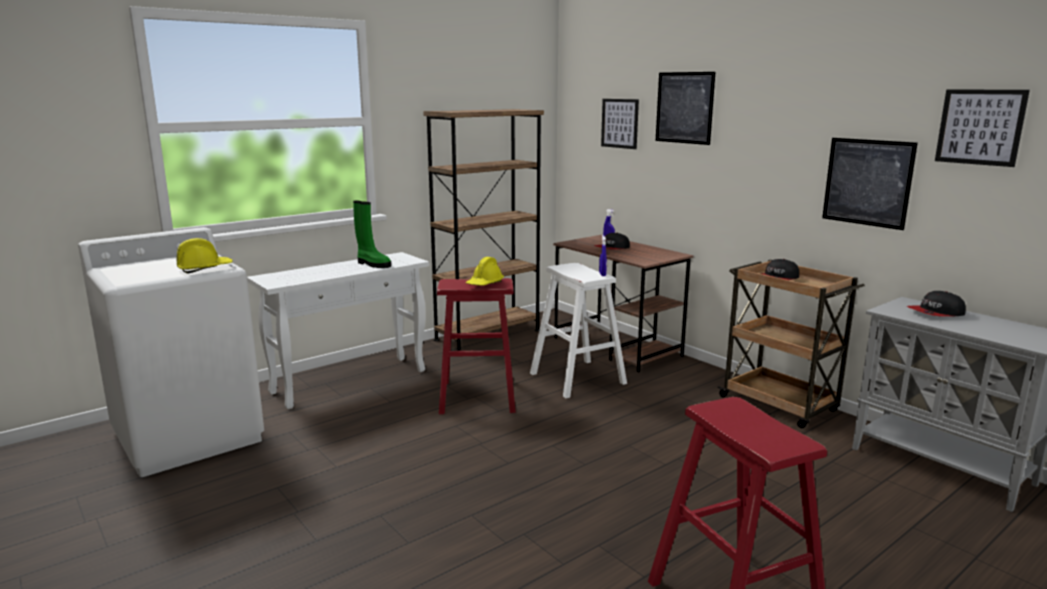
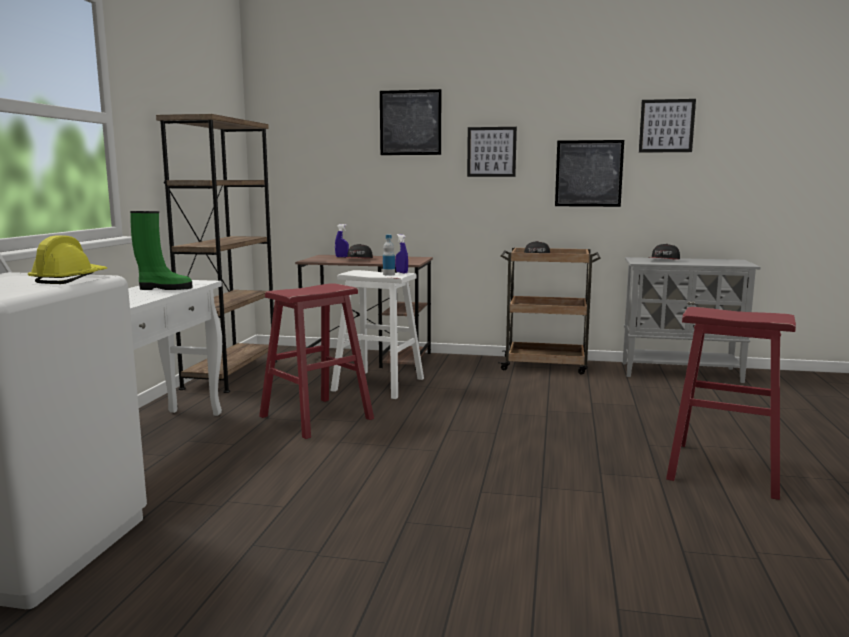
camera: 40 degrees left, 5 degrees down
(485, 284) = (322, 288): yellow hard hat -> none
(585, 275) = (389, 274): none -> bottle
(619, 123) = (334, 141): picture -> picture (491, 152)

